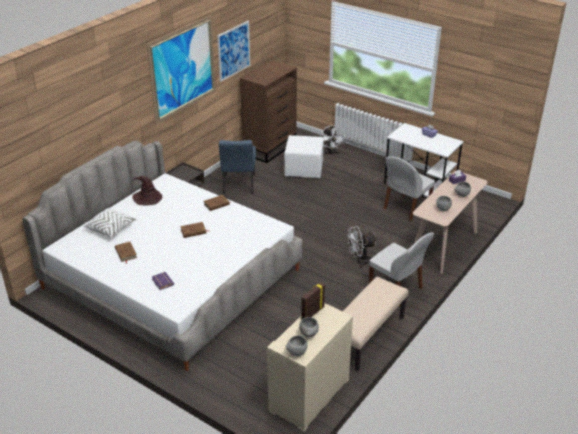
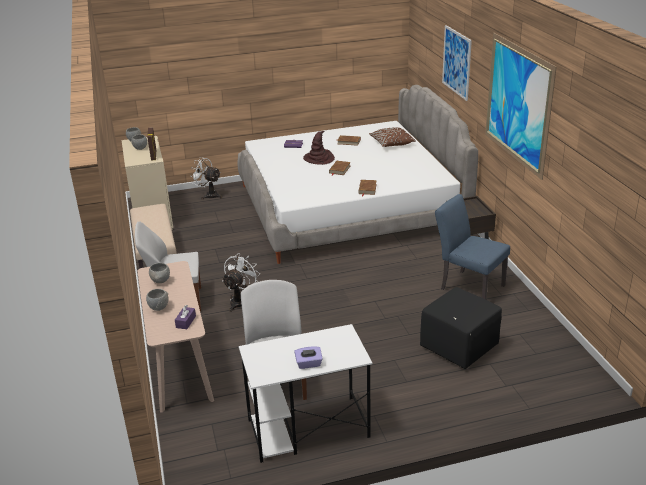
camera: 130 degrees right, 5 degrees down
(111, 228) = (391, 143): white pillow -> brown pillow
(147, 198) = (420, 165): brown hat -> brown hat (319, 158)
(234, 50) = (574, 155): picture -> picture (456, 62)
(270, 148) = (548, 345): brown dresser -> none
(304, 170) = (458, 347): white ottoman -> black ottoman
(330, 153) = (483, 392): white fan -> white fan (209, 195)

